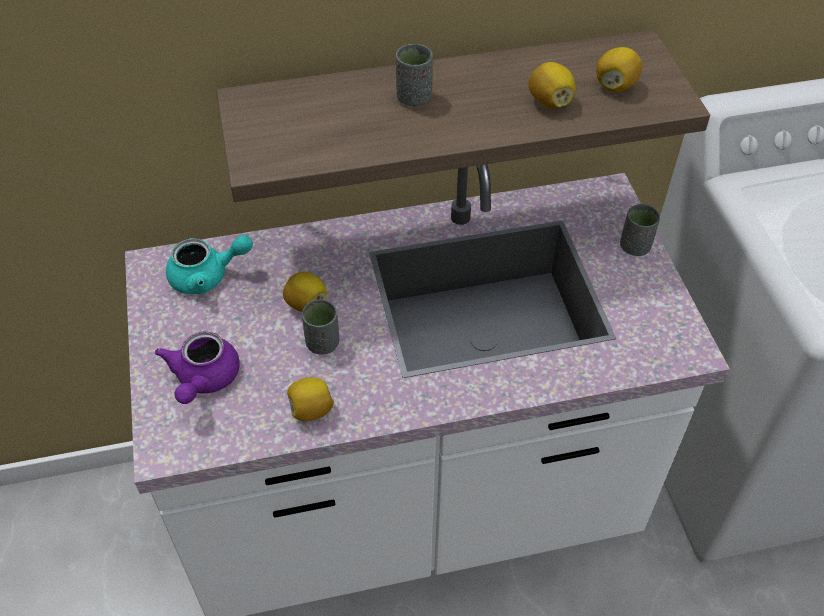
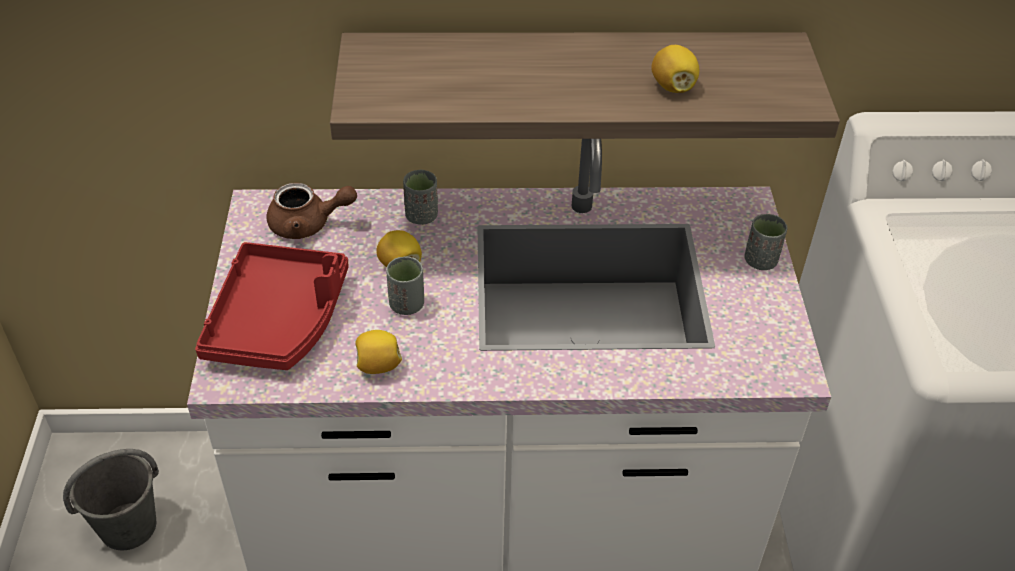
camera: 10 degrees right, 5 degrees down
(68, 568) = (129, 526): none -> grey bucket
(203, 380) = (279, 320): purple teapot -> red tray
(207, 276) = (308, 224): turquoise teapot -> brown teapot
(414, 97) = (535, 65): grey cup -> grey cup (421, 216)
(615, 85) = (747, 80): lemon -> none

